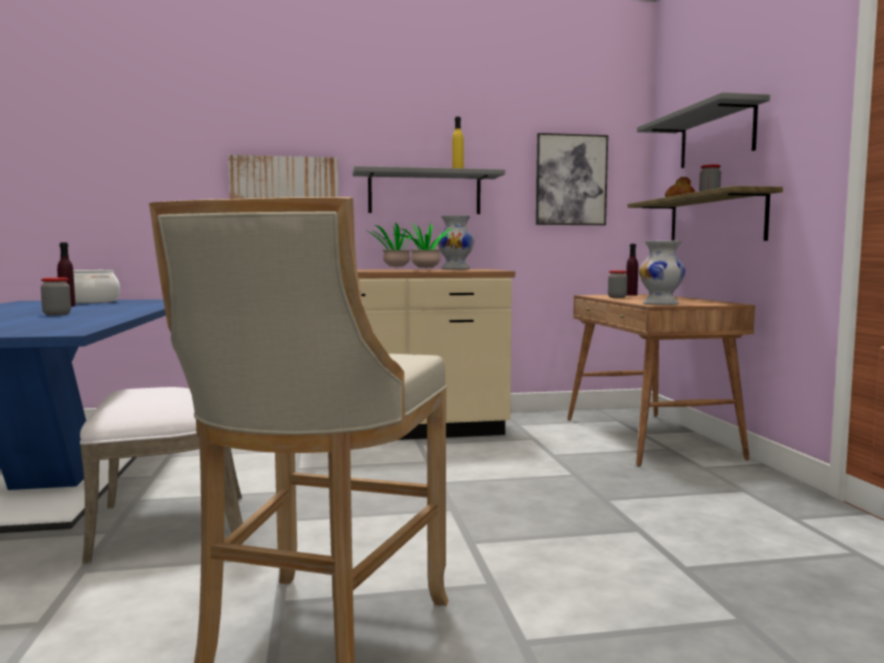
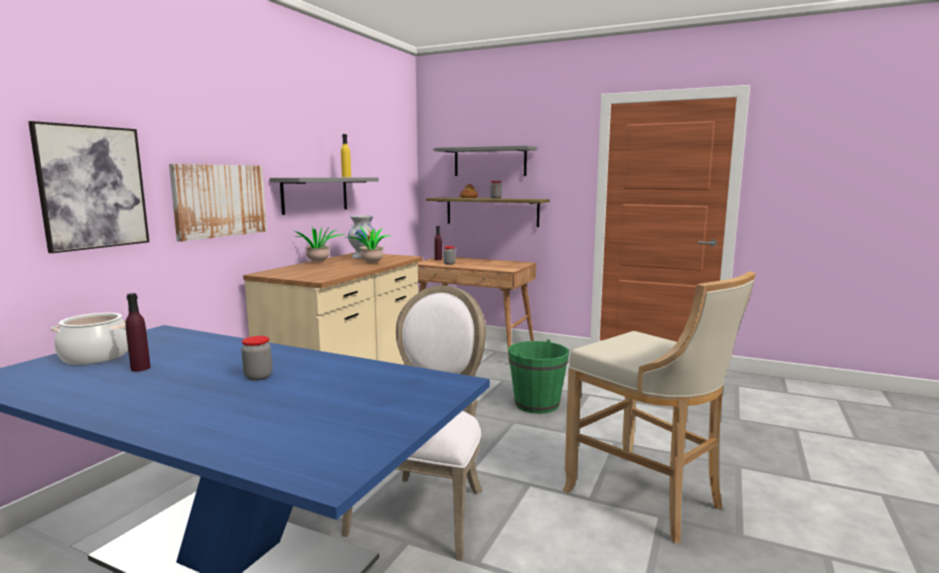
camera: 55 degrees left, 5 degrees up
(534, 508) = (537, 404): none -> green bucket
(571, 180) = (387, 180): picture -> picture (92, 187)
(659, 304) = (507, 269): white vase -> none

